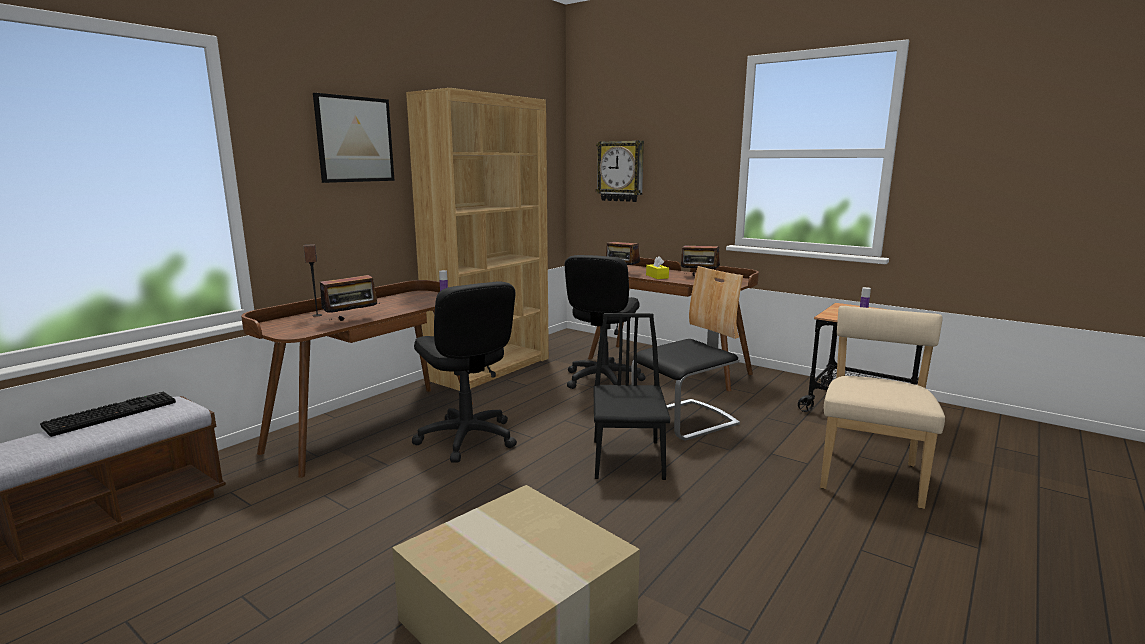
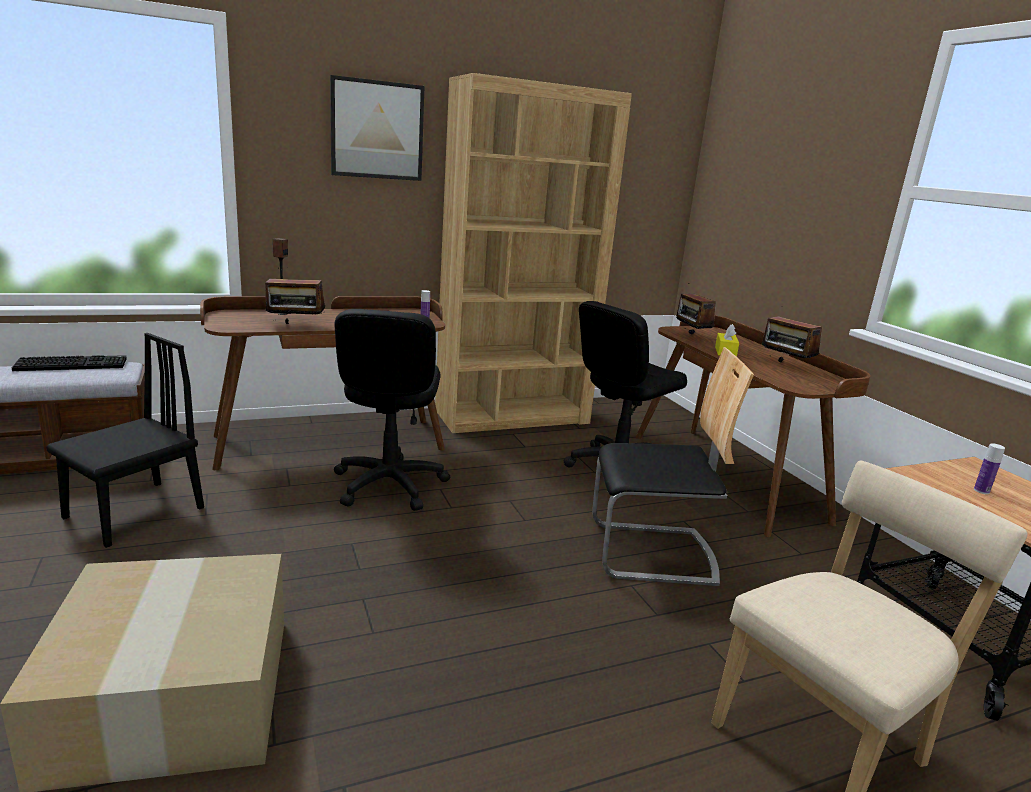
camera: 30 degrees right, 5 degrees up
(620, 171) = (749, 199): wall clock -> none
(627, 459) = (515, 573): black chair -> black chair (134, 513)

